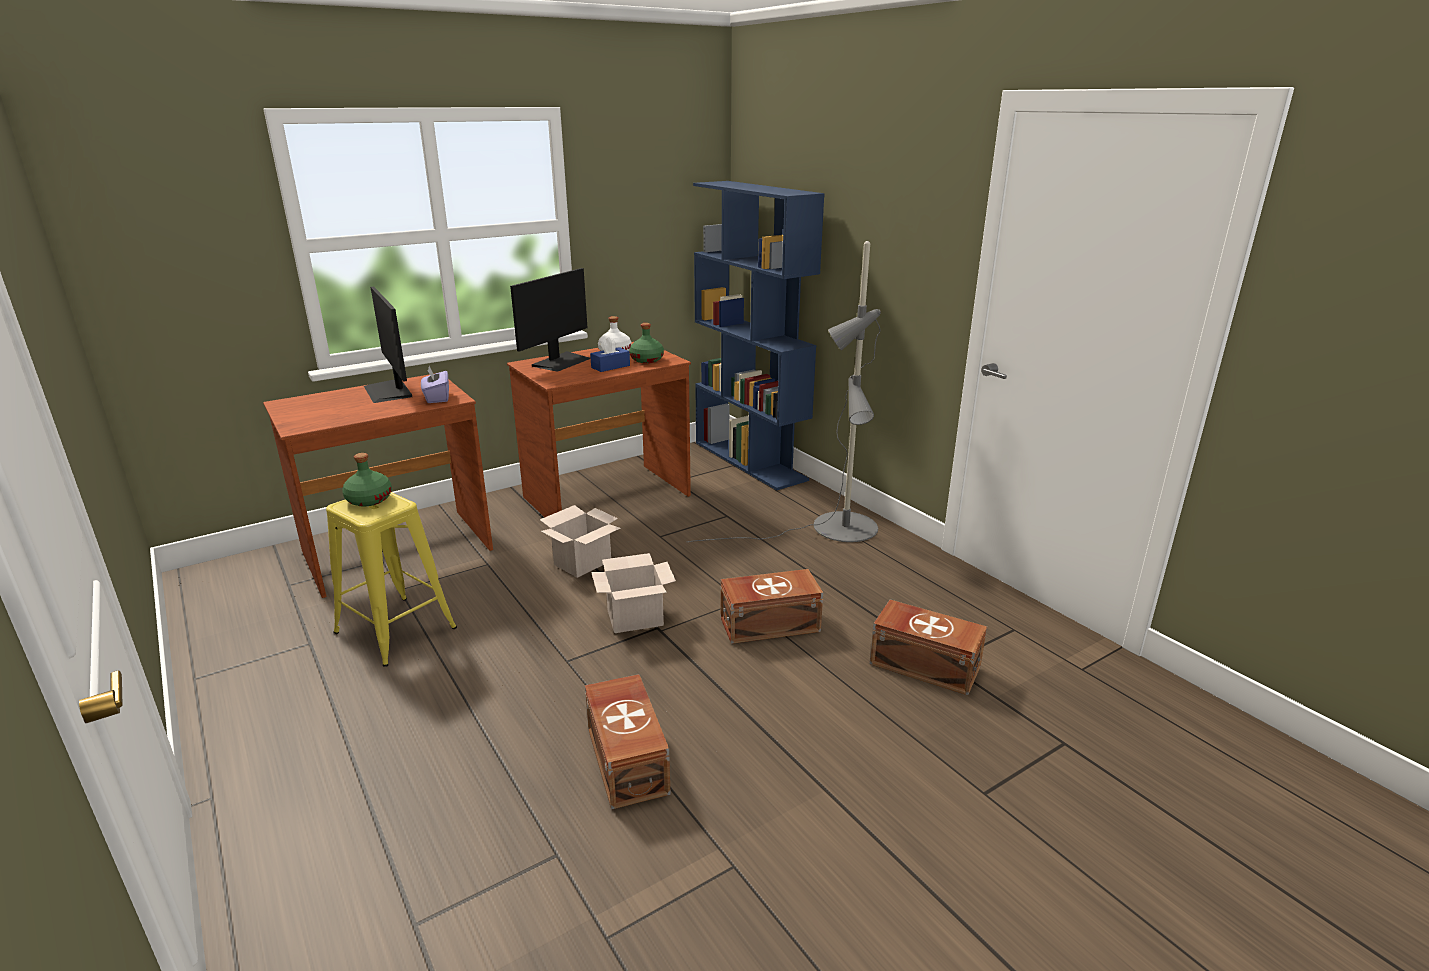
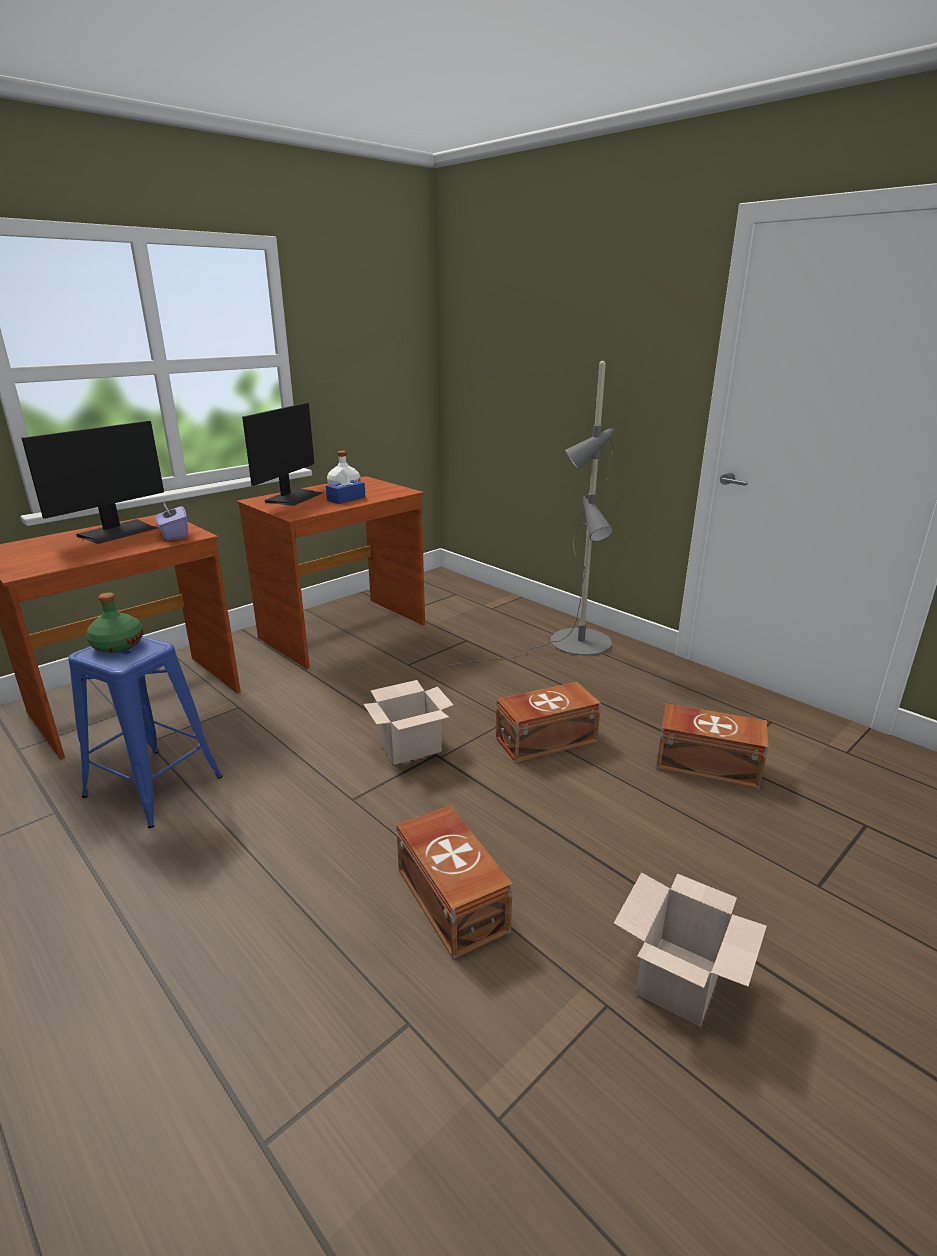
camera: 10 degrees left, 0 degrees up
(389, 391) = (118, 531): monitor -> monitor turned 105 degrees counterclockwise
(395, 630) = (153, 786): yellow stool -> blue stool
(582, 563) = (338, 698): cardboard box -> cardboard box (680, 983)
(647, 360) = (380, 492): green bottle -> none
(750, 461) = (470, 589): blue bookcase -> none

